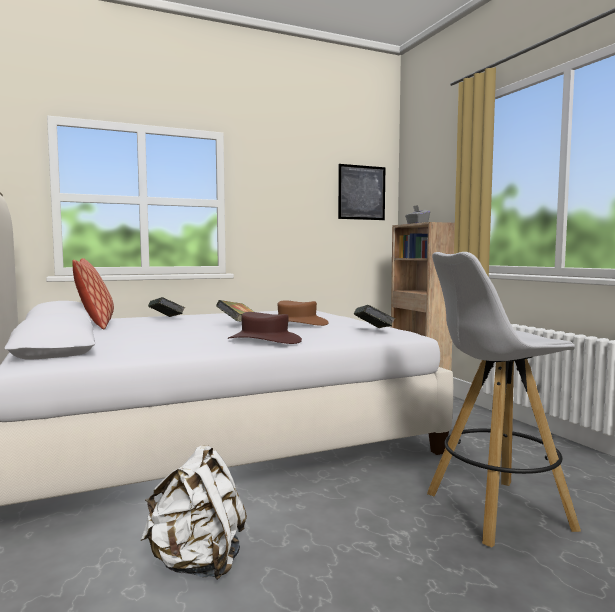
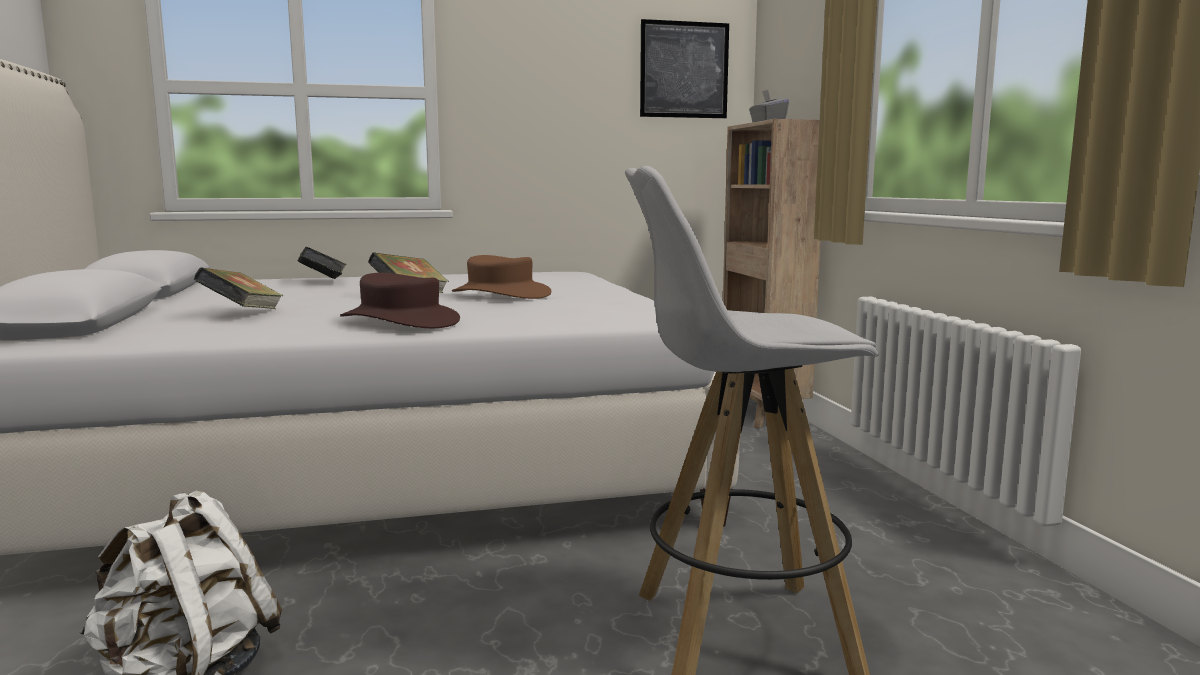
camera: 10 degrees right, 5 degrees up
(95, 325) = (200, 290): pillow -> none
(373, 331) = (608, 310): book -> book (242, 314)

